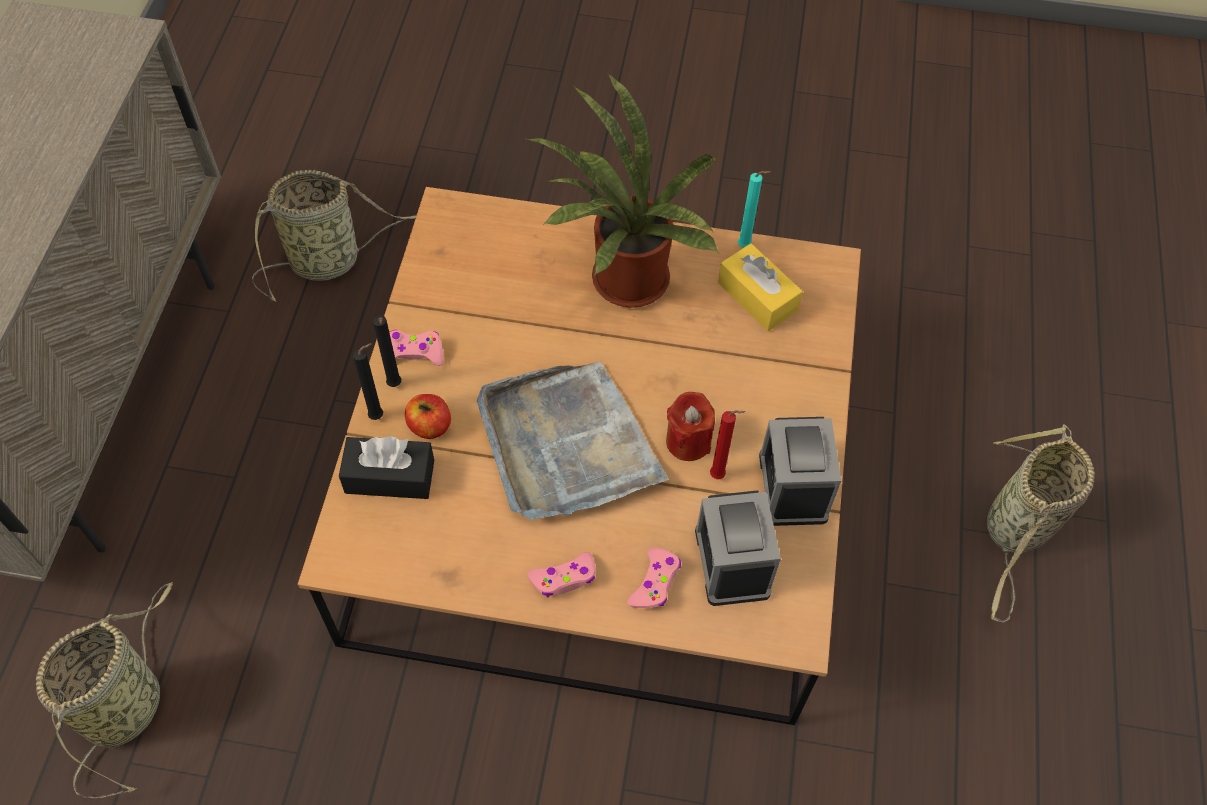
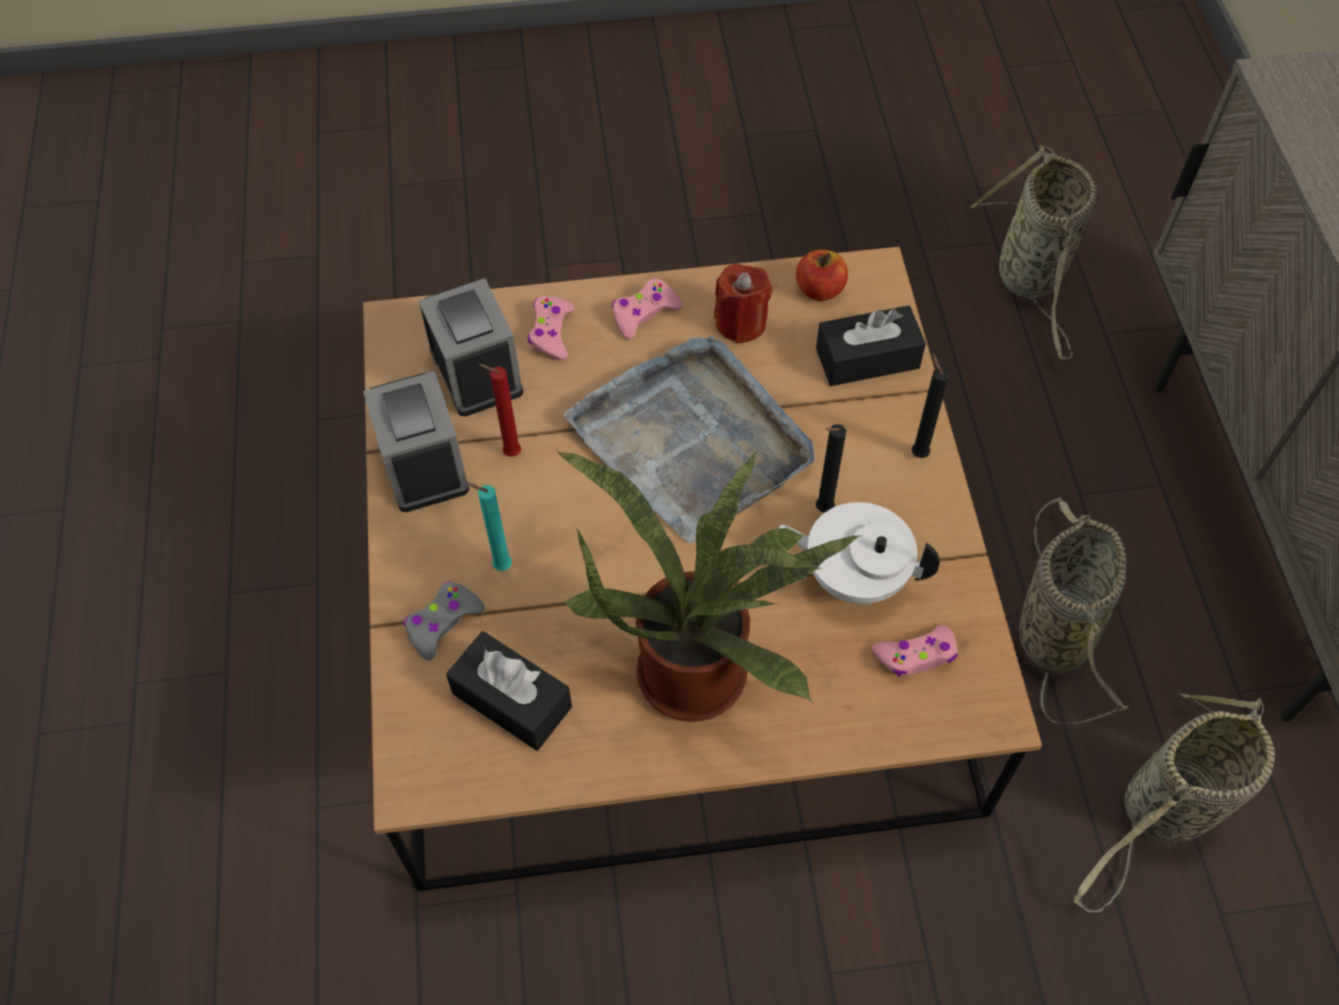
camera: 165 degrees right, 0 degrees up
(379, 416) = (915, 415): black candle -> black candle (821, 510)
(413, 353) = (918, 496): pink game controller -> pink game controller (916, 656)
(430, 426) = (853, 419): apple -> apple (819, 289)
(490, 312) = (854, 575): none -> white teapot
(688, 441) = (555, 481): red candle -> red candle (741, 323)
(746, 247) = (544, 779): turquoise candle -> turquoise candle (499, 566)
(757, 297) = (512, 700): yellow tissue box -> black tissue box
(796, 358) = (443, 623): none -> grey game controller
(1016, 531) = (158, 687): basket -> basket (1054, 629)

